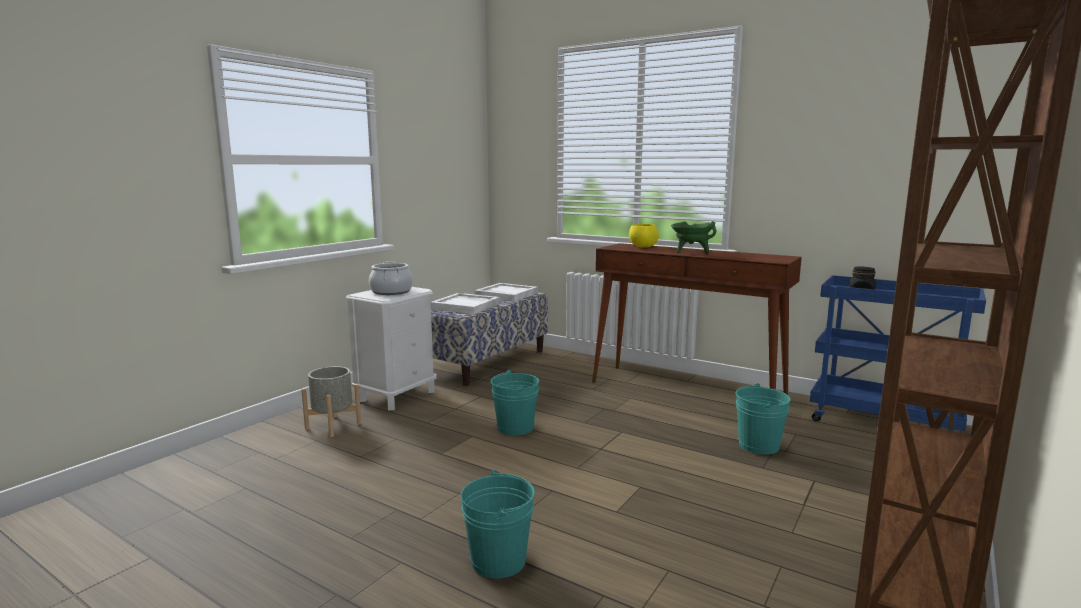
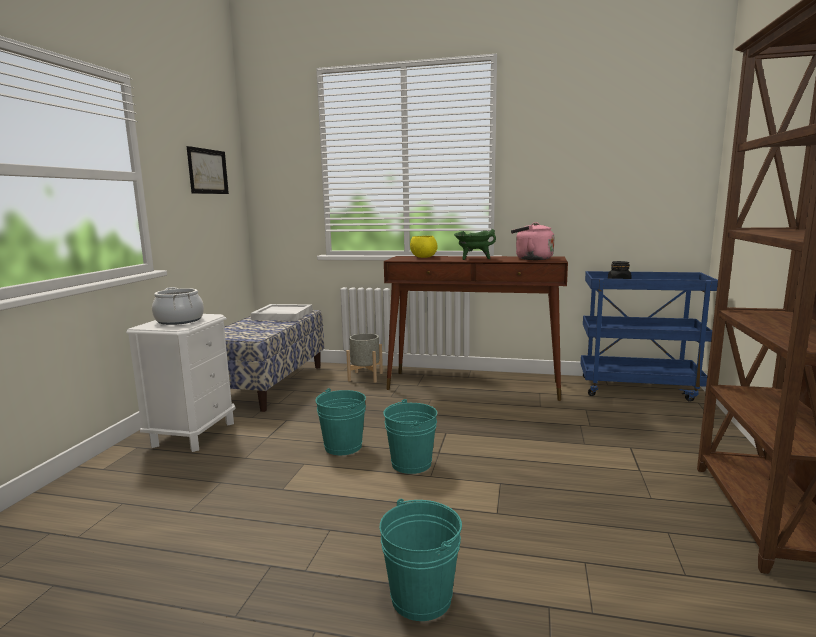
camera: 20 degrees left, 0 degrees up
(333, 426) = (133, 481): grey planter -> grey planter (365, 377)
(447, 152) = (208, 171): none -> picture
(466, 306) = (251, 329): white tray -> none
(754, 257) = (531, 259): none -> pink kettle
(758, 445) = (566, 424): turquoise bucket -> turquoise bucket (411, 463)

